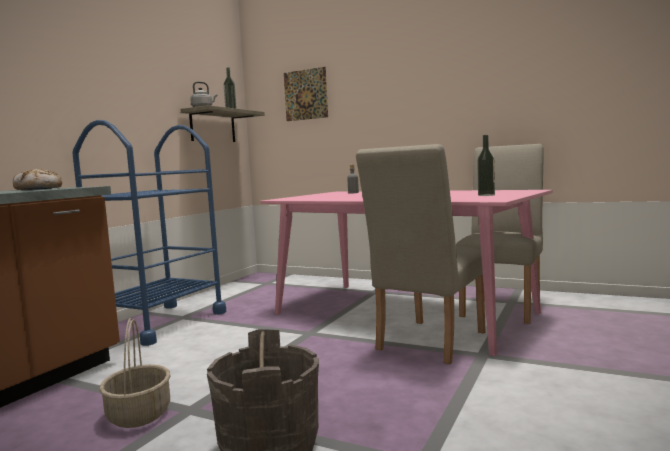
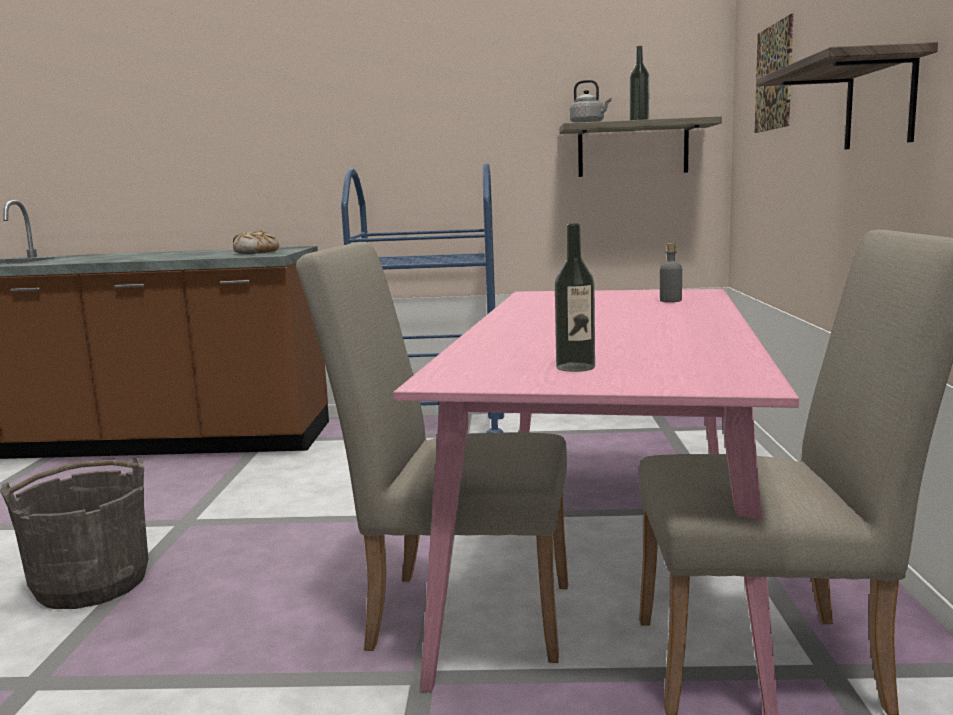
camera: 65 degrees right, 5 degrees up
(138, 414) = (175, 504): basket -> none
(416, 107) = (880, 103): none -> shelf

